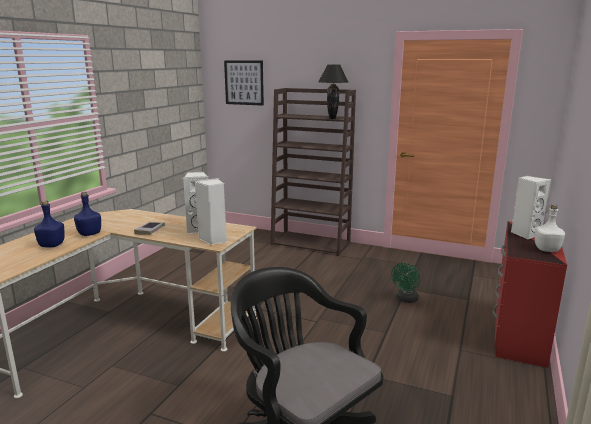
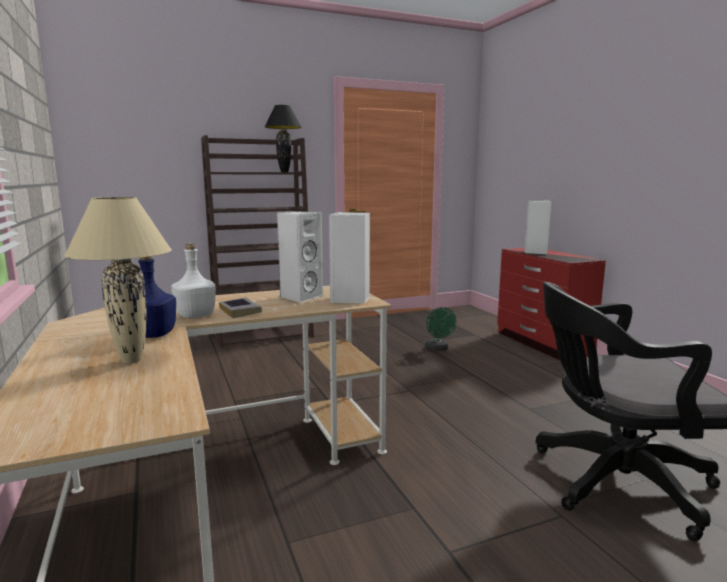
camera: 45 degrees left, 5 degrees down
(51, 245) = (131, 361): blue bottle -> beige table lamp
(244, 82) = (133, 130): picture -> none
(547, 249) = (572, 256): white bottle -> white bottle (196, 315)

